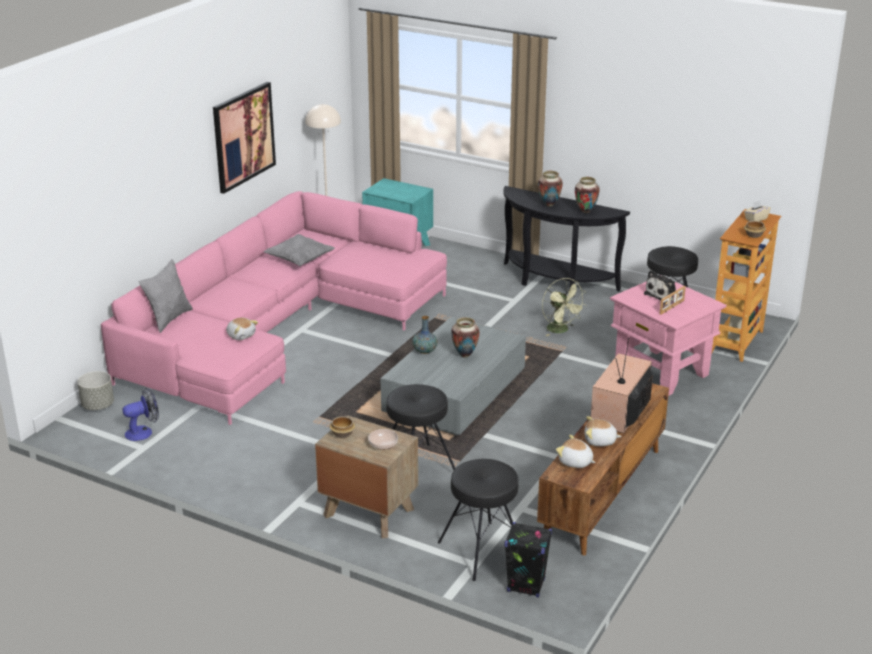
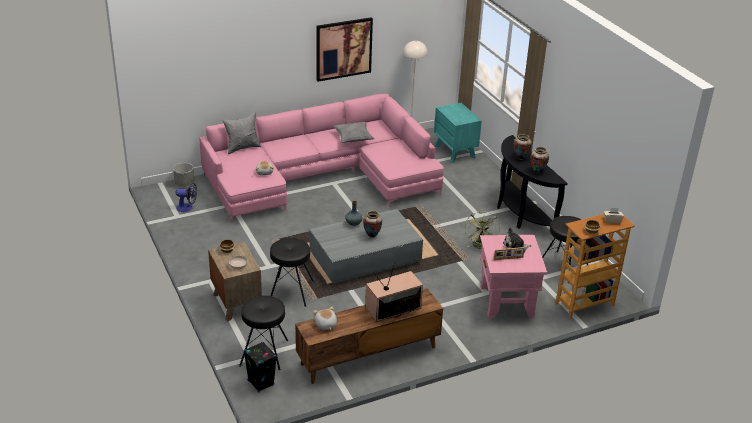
camera: 35 degrees right, 5 degrees up
(600, 441) = (356, 320): plush toy -> none

